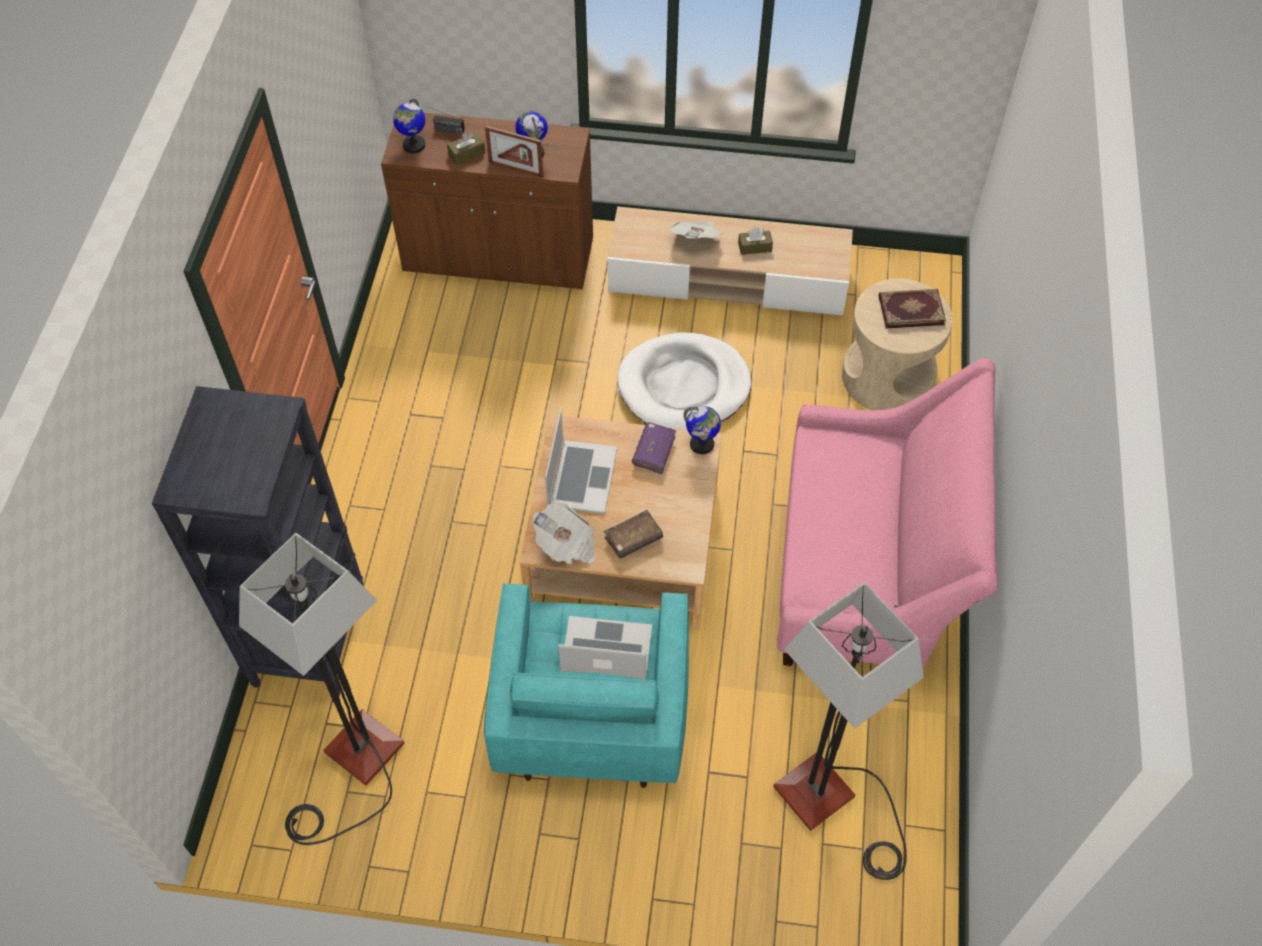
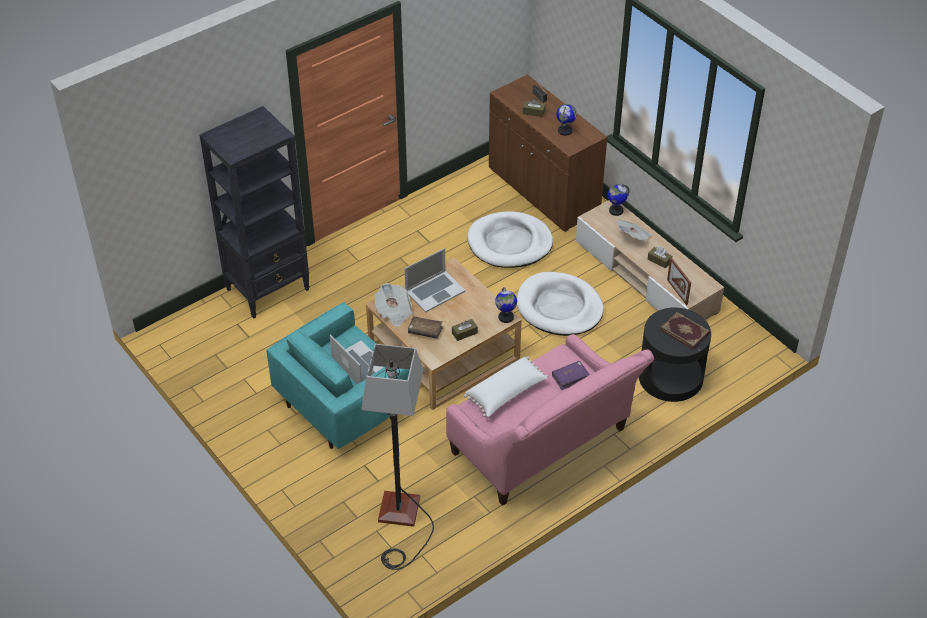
camera: 45 degrees right, 10 degrees down
(354, 767) = (228, 348): floor lamp -> none
(413, 145) = (514, 93): globe -> globe (616, 210)
(516, 169) = (547, 133): picture frame -> picture frame (677, 292)
(537, 349) = (509, 243): none -> white dog bed
(654, 451) = (480, 304): purple book -> purple book (570, 378)
(681, 503) = (464, 333): none -> brown tissue box
(820, 540) = (506, 393): none -> white pillow
(887, 376) = (670, 376): beige side table -> black side table

